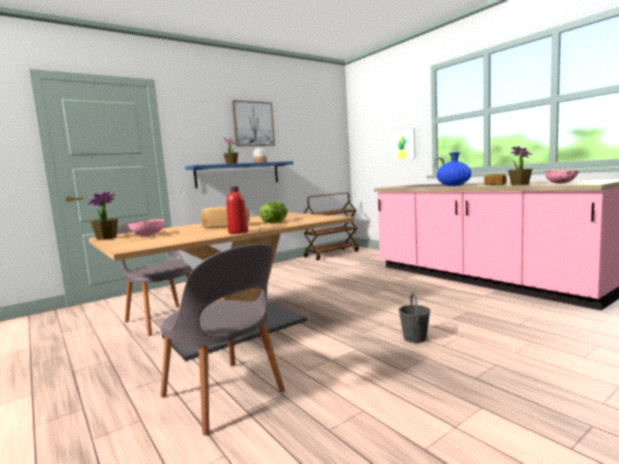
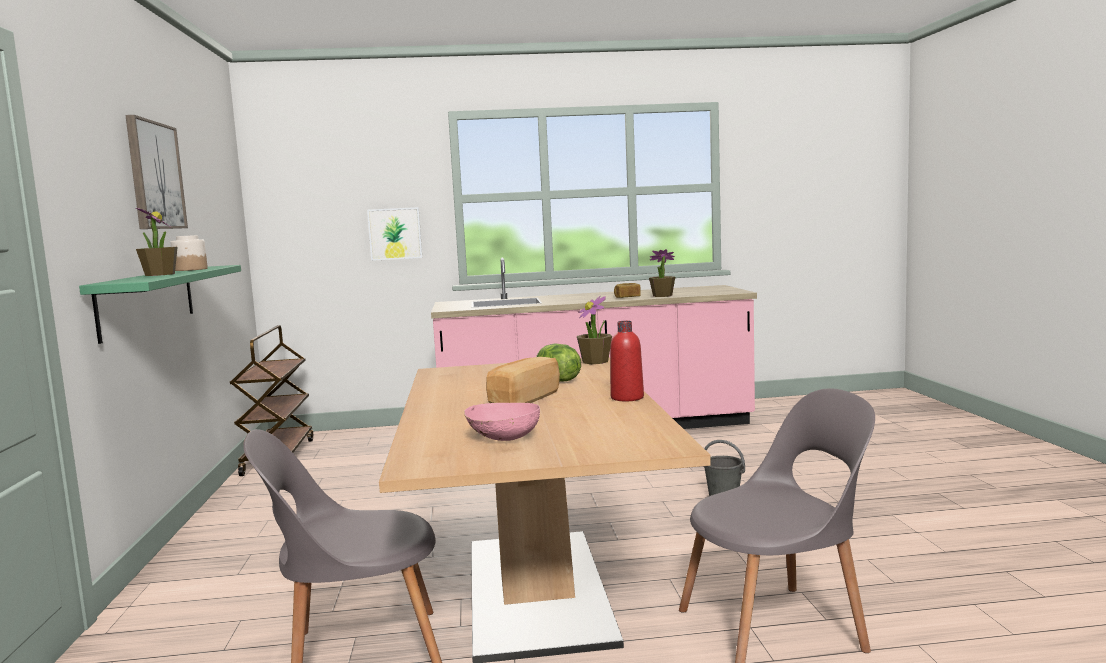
camera: 60 degrees left, 0 degrees up
(106, 238) = (451, 465): potted plant -> potted plant (595, 361)
(238, 174) = (148, 300): blue shelf -> green shelf
(453, 185) = (567, 301): blue vase -> none
(561, 183) = (699, 292): pink bowl -> none

